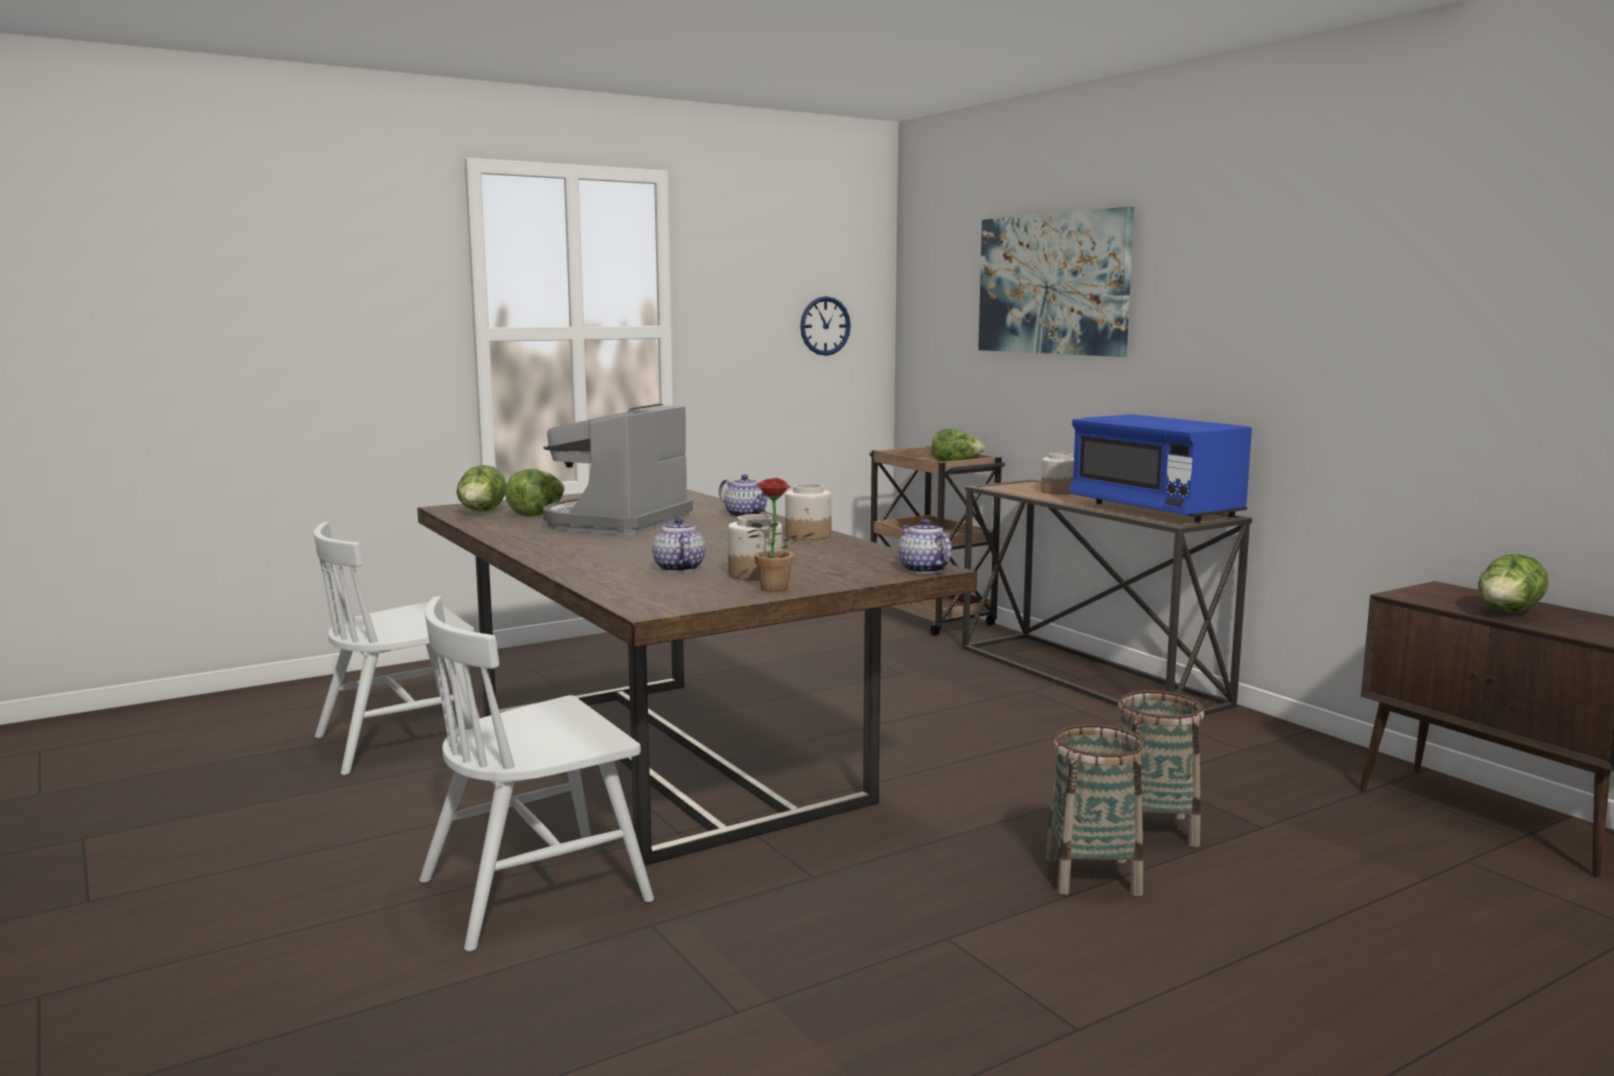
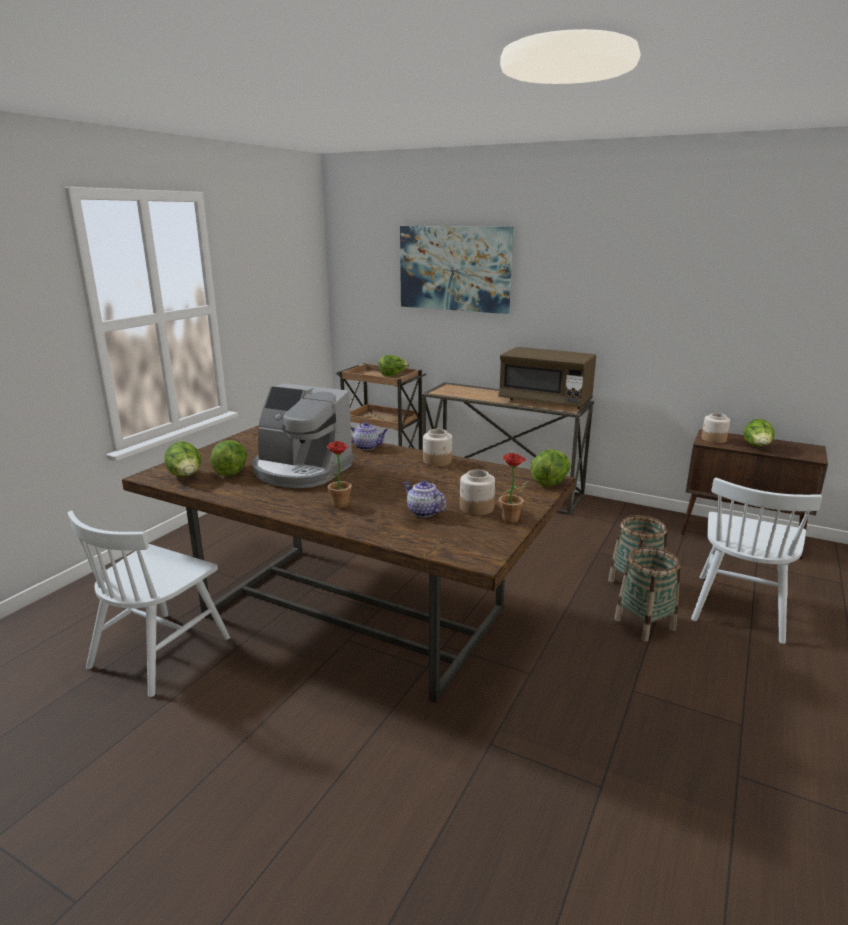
camera: 30 degrees left, 10 degrees up
(536, 889) = (396, 745): white chair -> white chair (739, 607)
(593, 552) = (341, 506): none -> potted plant
(616, 523) = (301, 470): coffee machine -> coffee machine turned 60 degrees counterclockwise
(825, 326) = (295, 293): wall clock -> none
(923, 569) = (550, 482): teapot -> lettuce
(1058, 492) = (474, 391): jar -> jar (713, 439)
(1155, 510) = (545, 401): blue microwave -> brown microwave

